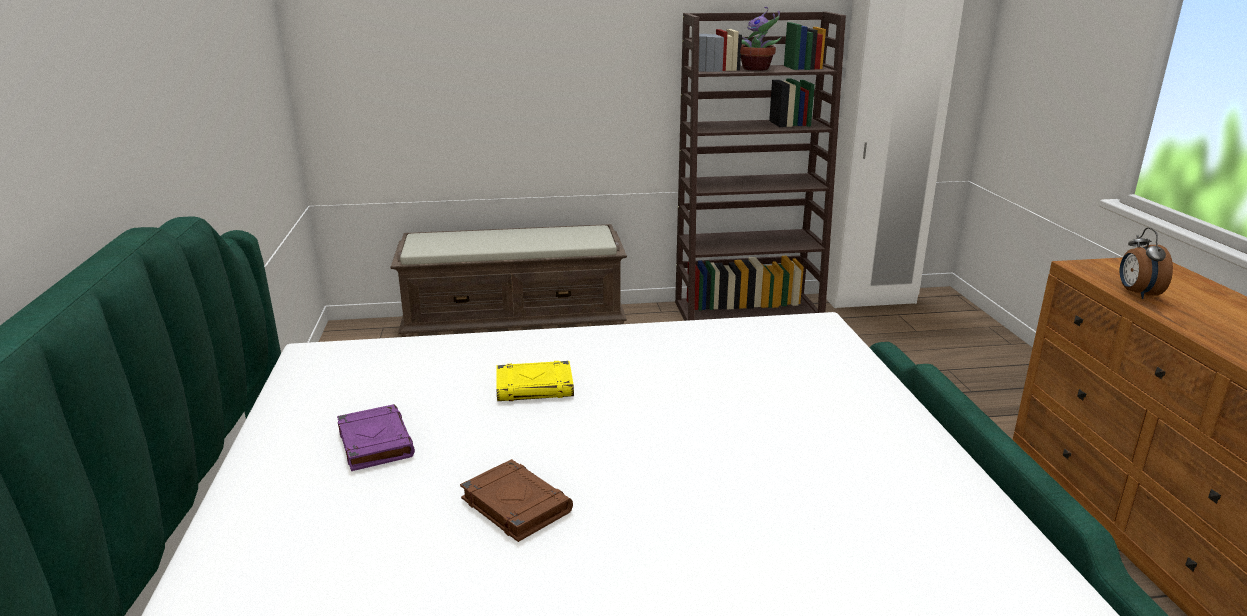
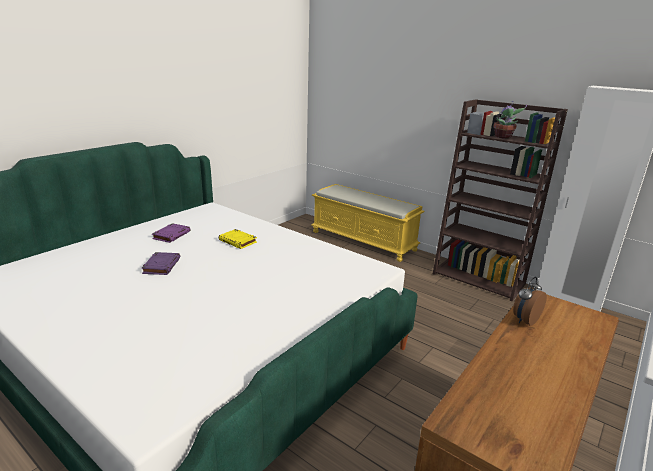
camera: 45 degrees right, 0 degrees up
(514, 505) = (161, 266): brown book -> purple book
(516, 325) = (364, 240): brown bench -> yellow bench

